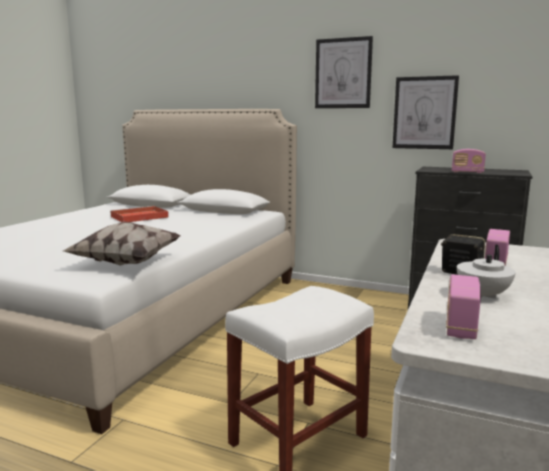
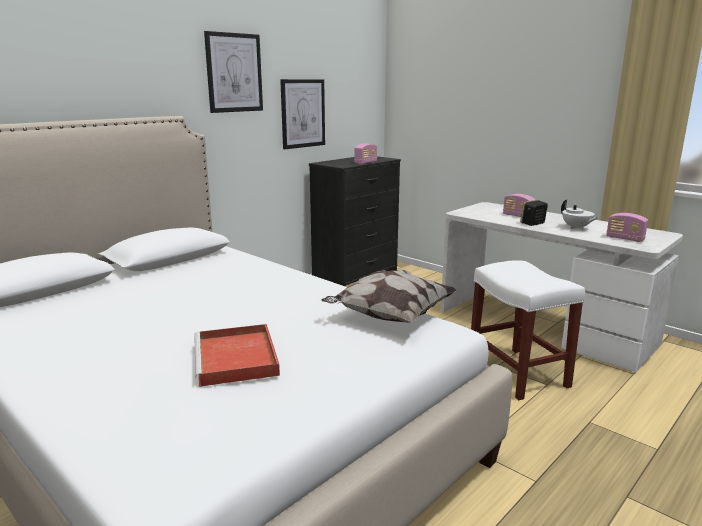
camera: 70 degrees left, 5 degrees up
(138, 217) = (139, 302): red tray -> red tray (237, 359)

